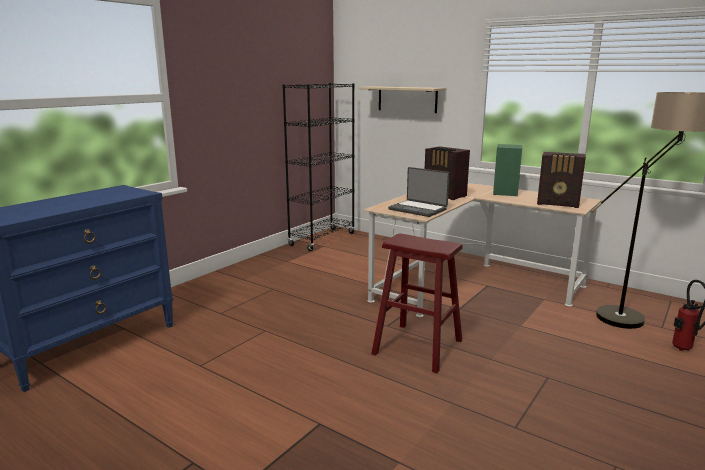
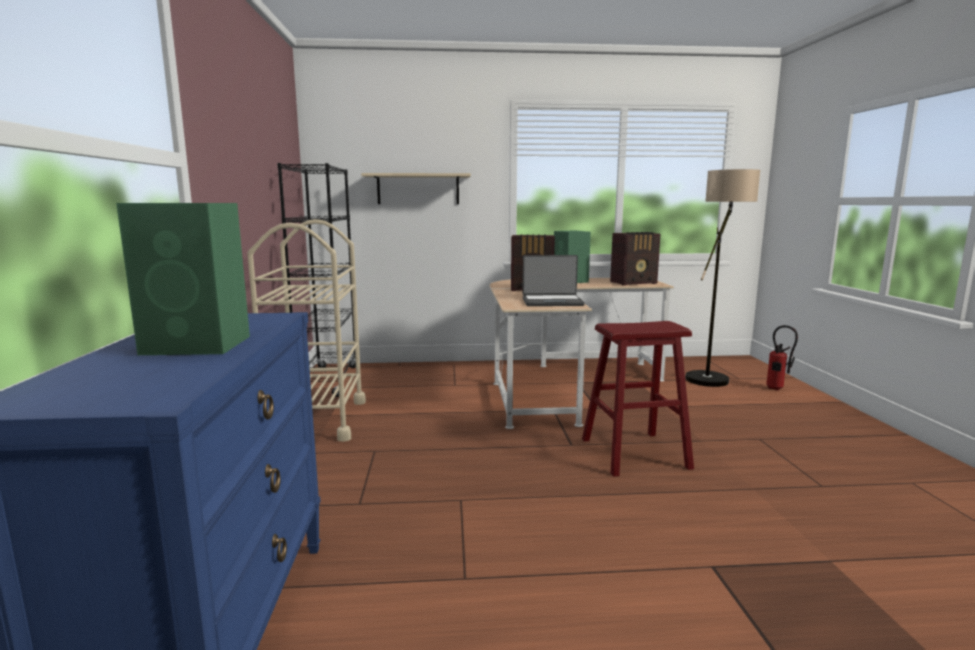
camera: 40 degrees left, 5 degrees down
(73, 203) = (200, 345): none -> green speaker
(276, 262) = (317, 420): none -> beige cart

